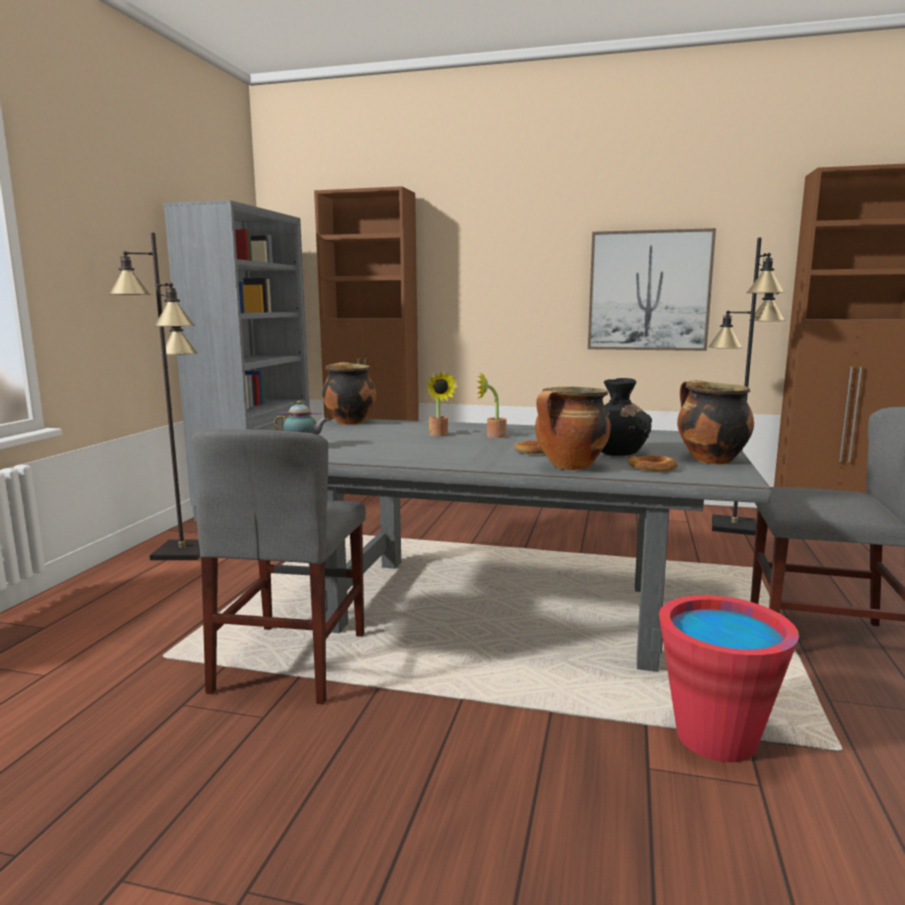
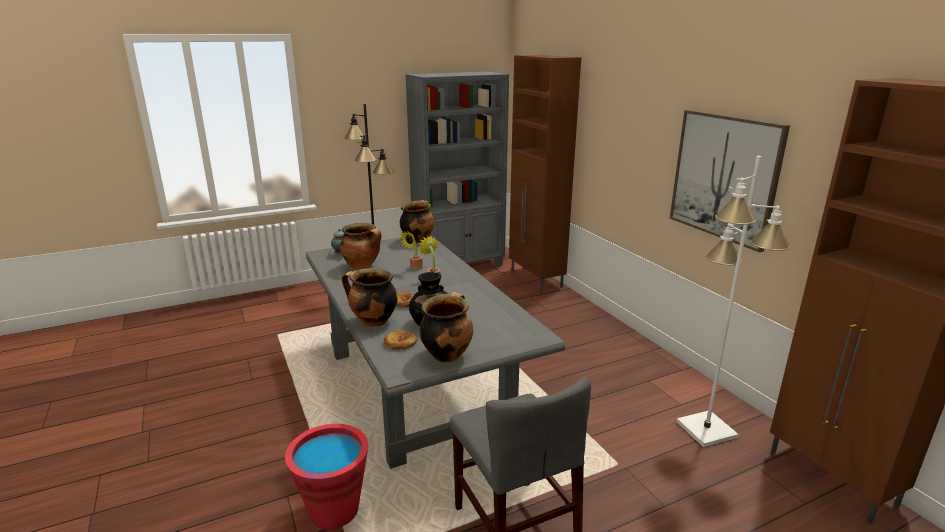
camera: 50 degrees right, 10 degrees up
(291, 661) = (300, 362): grey chair -> none
(376, 447) = (362, 266): none -> cooking pot
(733, 527) = (705, 429): black floor lamp -> white floor lamp

